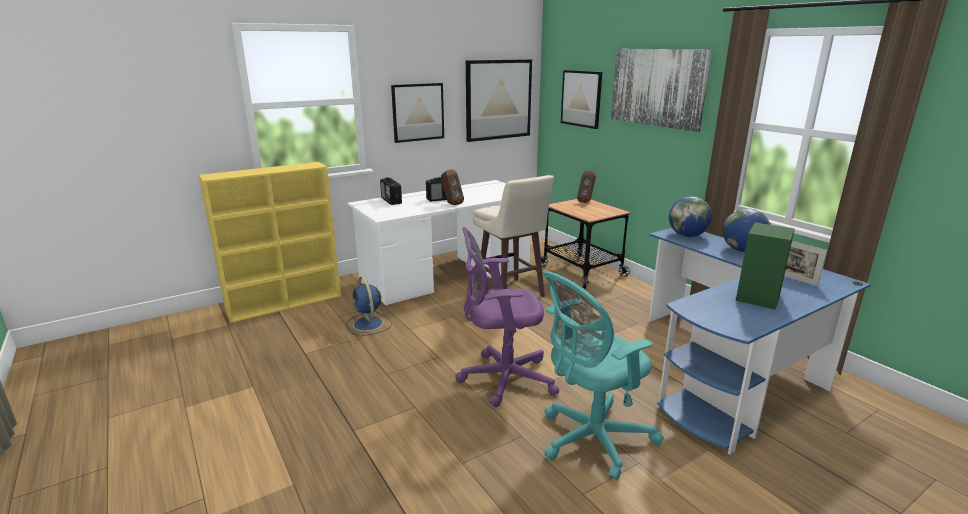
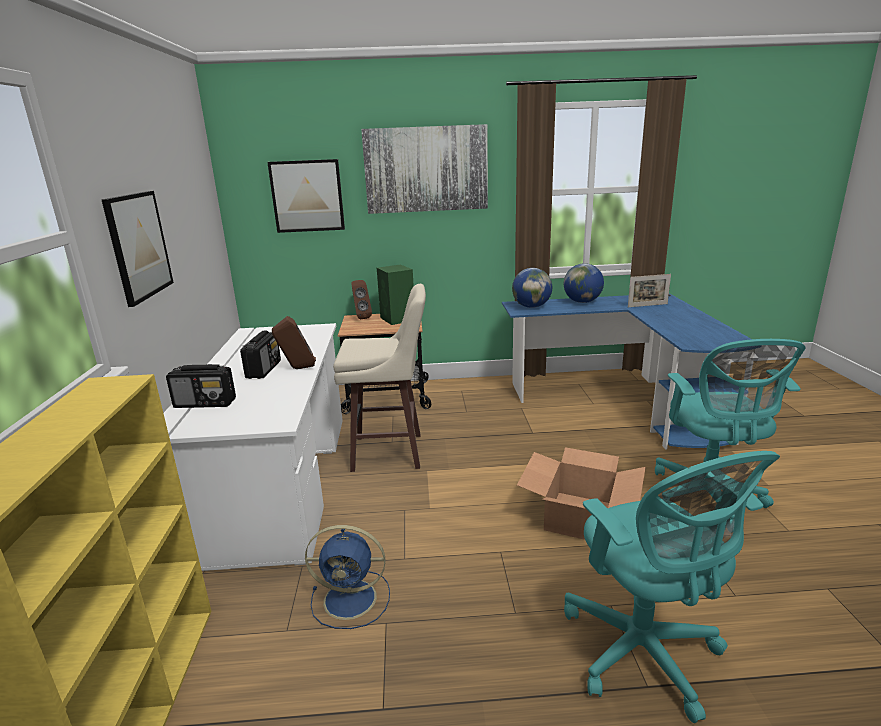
camera: 60 degrees left, 0 degrees up
(378, 426) = (644, 653): none -> turquoise office chair
(498, 100) = (196, 212): picture -> none
(502, 379) = (579, 517): purple office chair -> cardboard box
(757, 298) = (682, 322): green speaker -> green speaker (398, 319)

